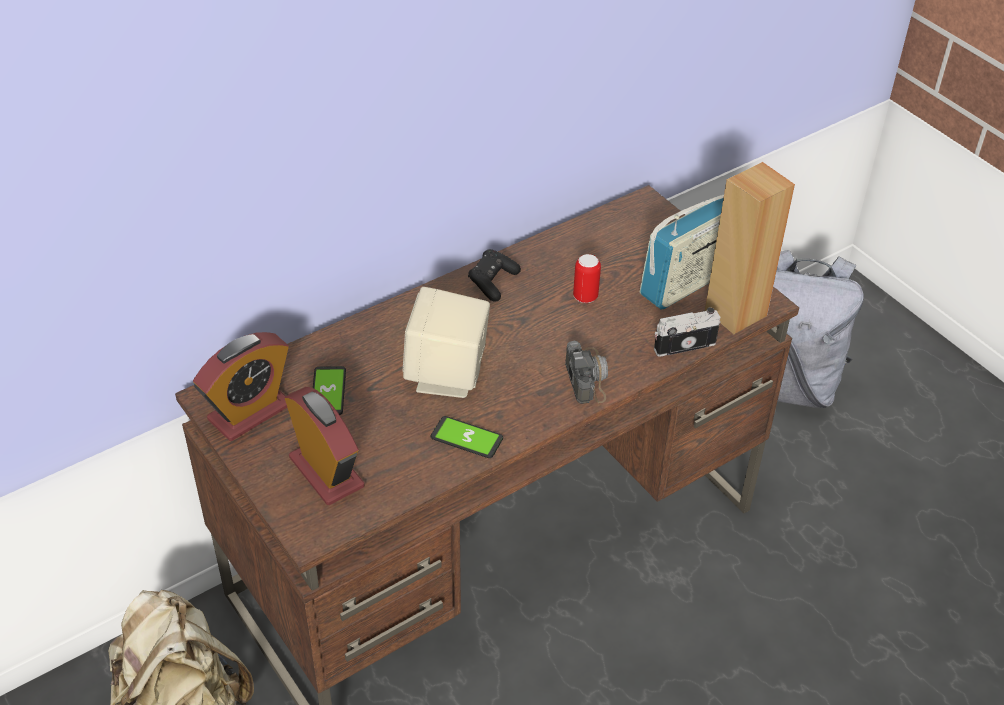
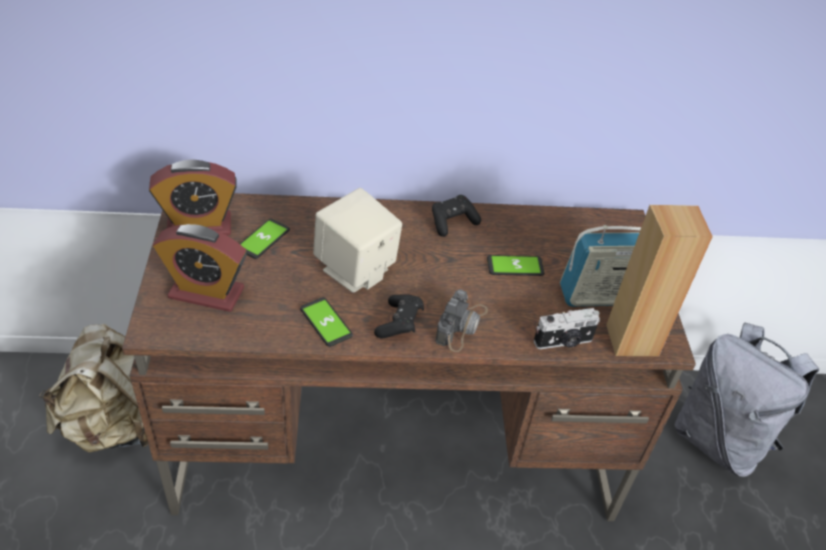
camera: 30 degrees right, 0 degrees up
(326, 472) = (206, 293): alarm clock -> alarm clock turned 105 degrees clockwise
(533, 403) = (399, 323): none -> black game controller
(585, 297) = (515, 266): can -> phone
(683, 344) = (564, 342): camera -> camera turned 150 degrees clockwise

